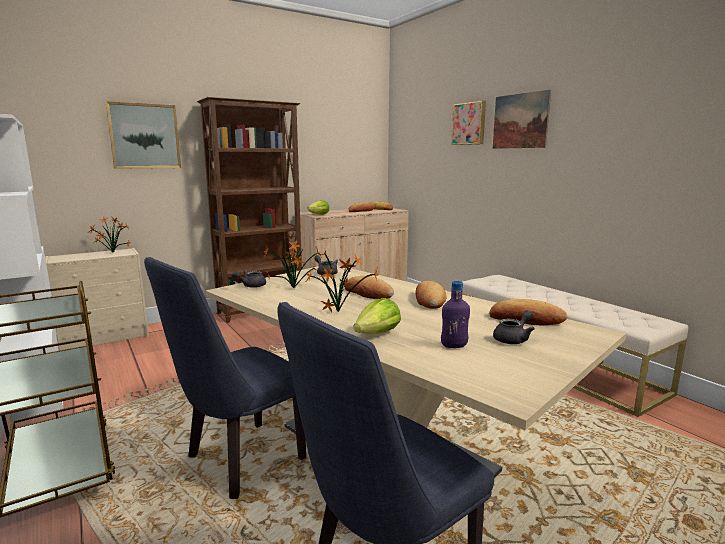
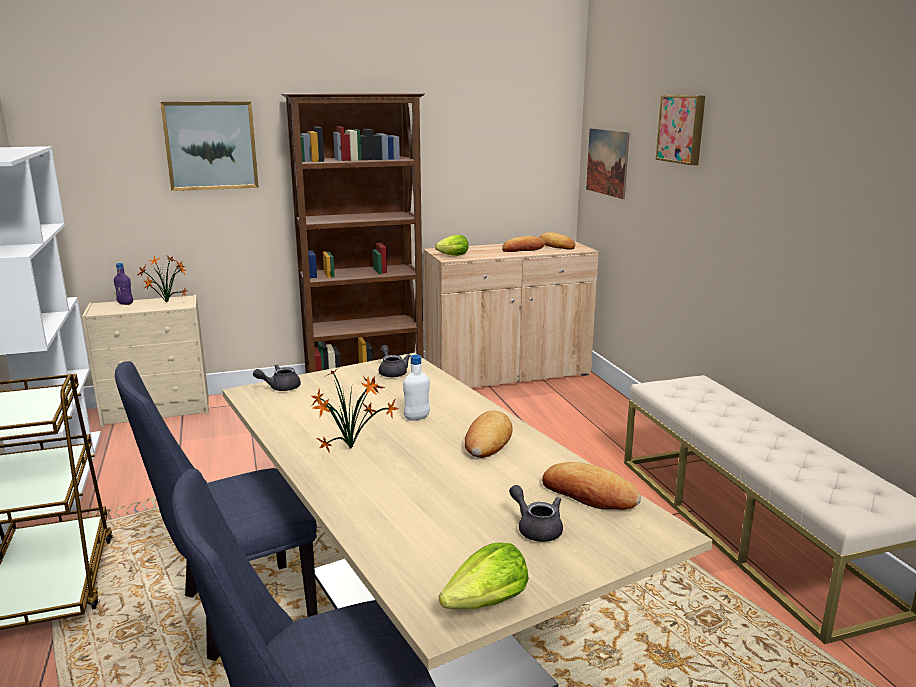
camera: 15 degrees right, 5 degrees up
(295, 288) = (331, 398): potted plant -> none
(368, 293) = (417, 418): bread -> white bottle
(377, 334) = (369, 494): lettuce -> lettuce (487, 603)
(454, 346) = (447, 528): purple bottle -> purple bottle (125, 303)
(513, 339) = (536, 528): grey teapot -> grey teapot turned 105 degrees counterclockwise
(520, 121) = (747, 137): picture -> picture (607, 162)

